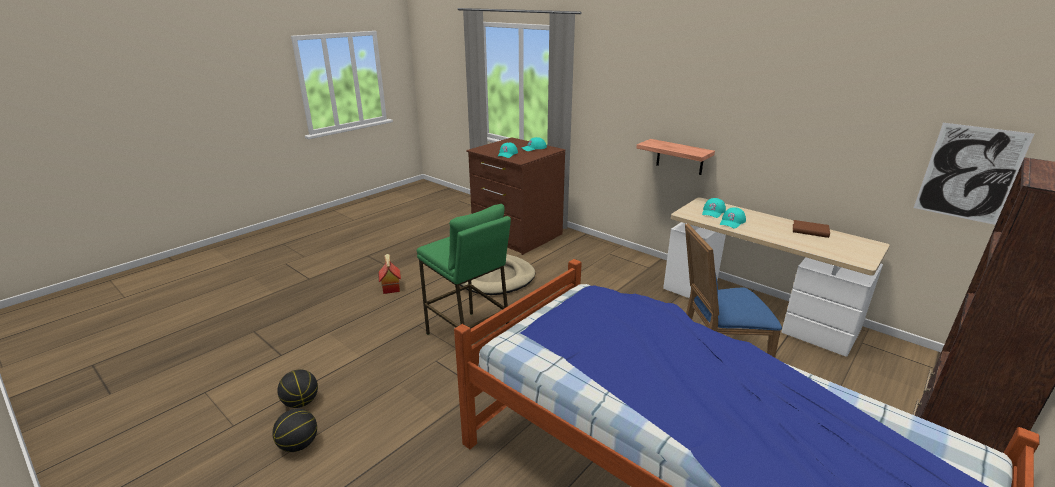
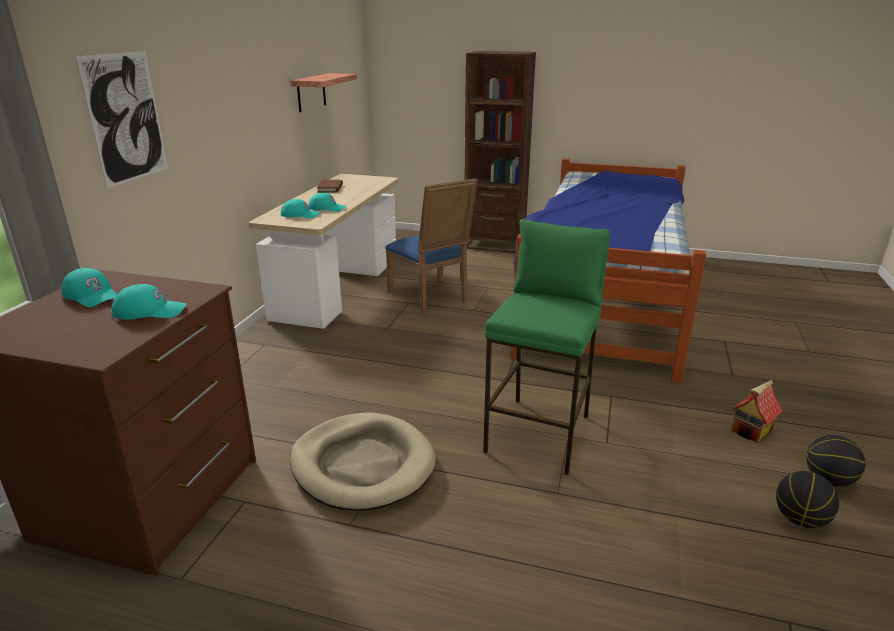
camera: 115 degrees left, 0 degrees up
(390, 288) = (483, 595): toy house -> toy house (752, 431)
(680, 157) = (212, 184): shelf -> shelf (311, 92)
(969, 173) = (345, 98): picture -> picture (126, 118)

